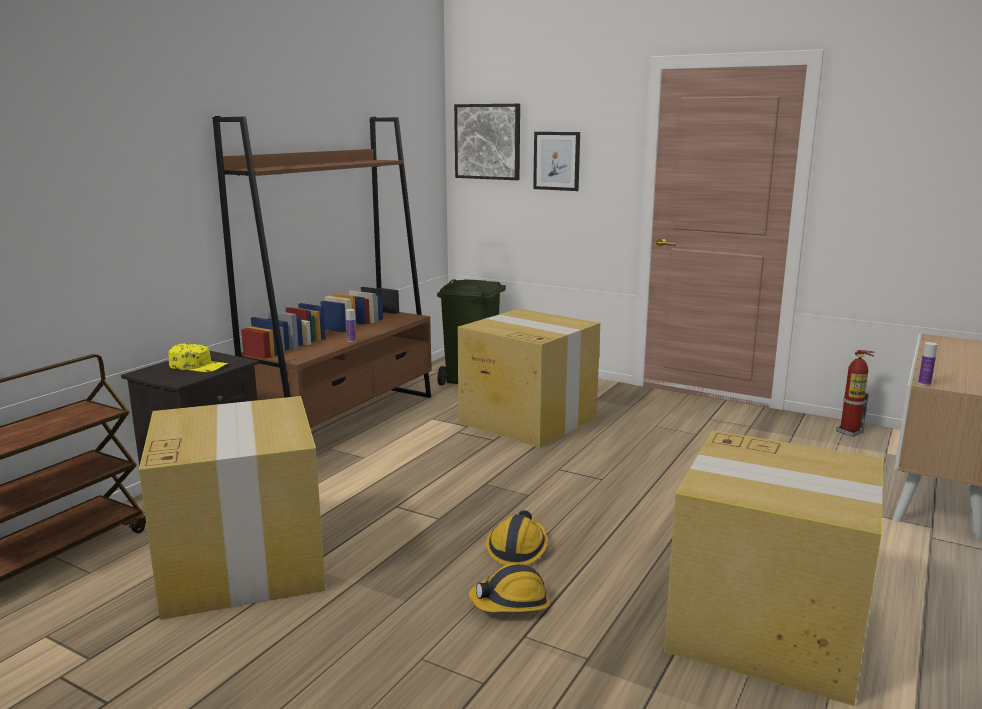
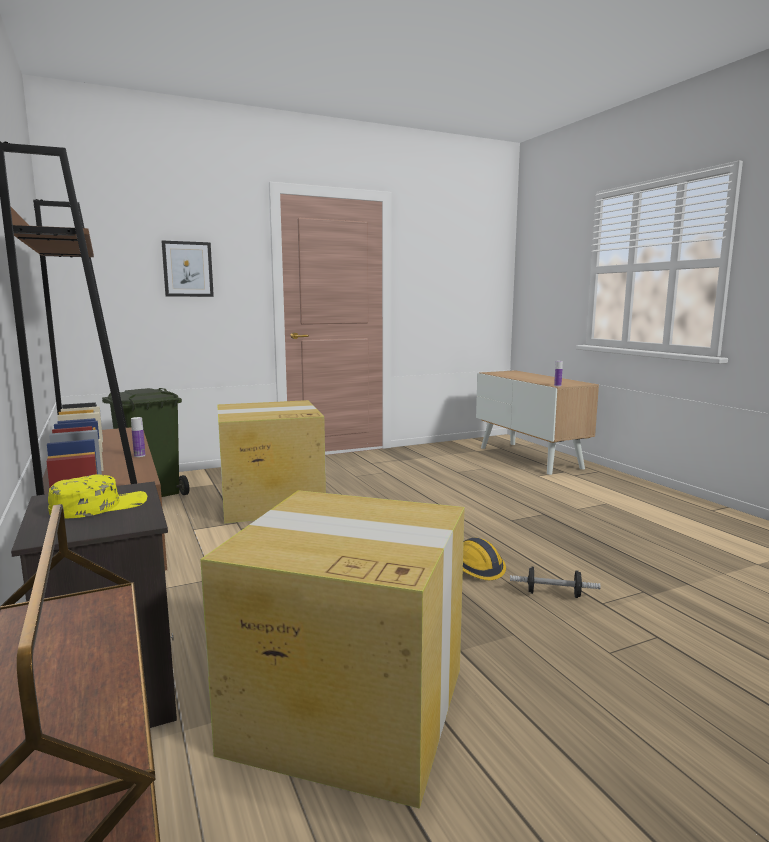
camera: 55 degrees left, 5 degrees down
(488, 141) = (103, 249): picture -> none
(511, 603) = (553, 594): hard hat -> dumbbell
(769, 627) = (637, 534): cardboard box -> none
(850, 432) = (442, 447): fire extinguisher -> none

